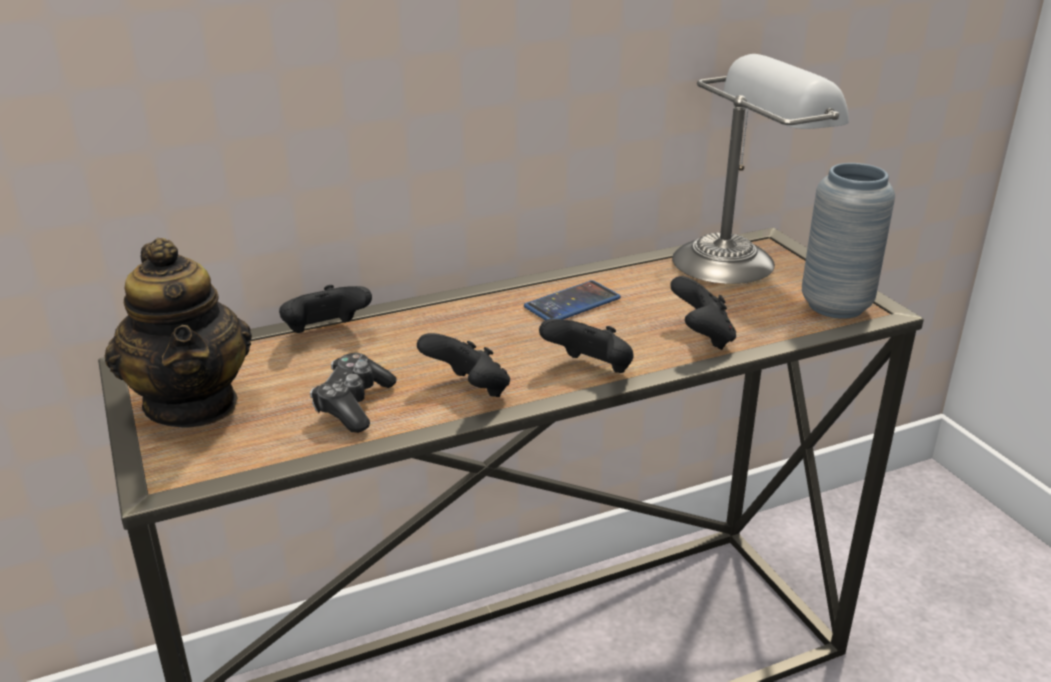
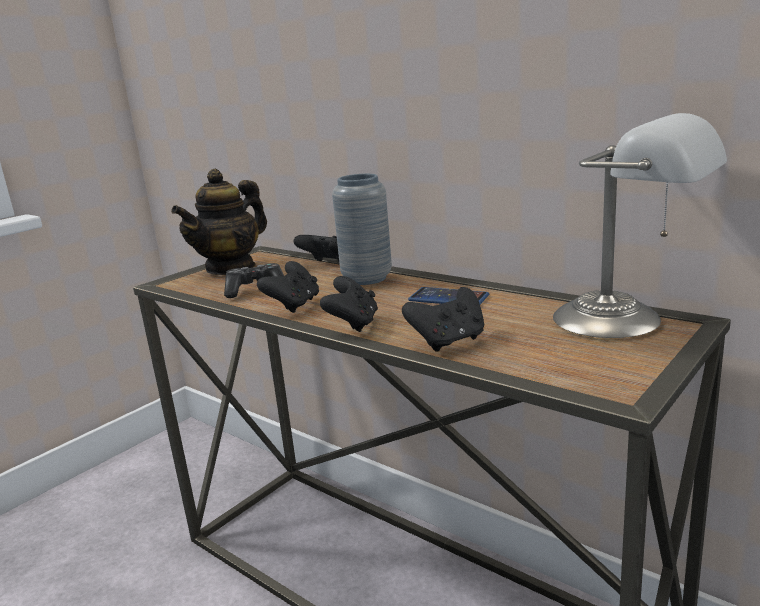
camera: 65 degrees right, 10 degrees down
(835, 306) = (595, 375): grey vase -> grey vase (367, 279)

